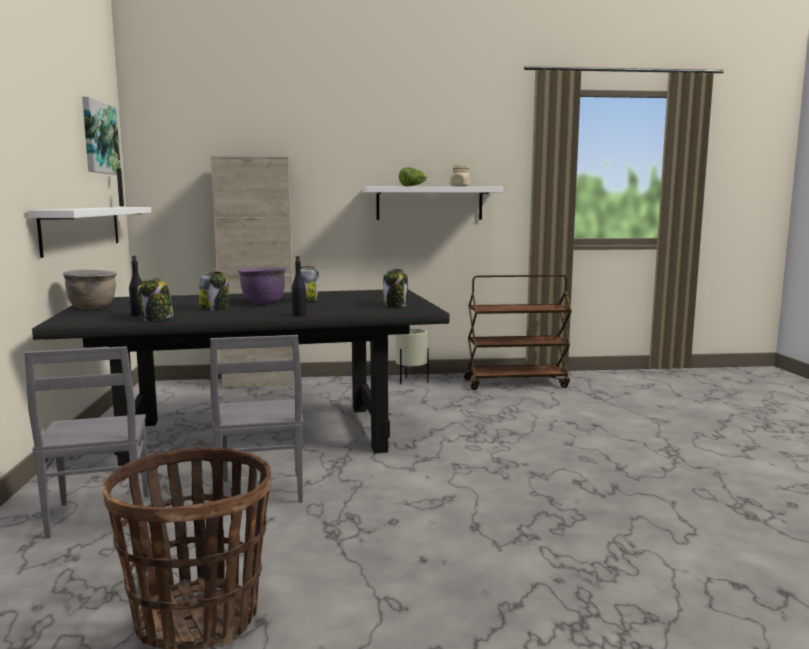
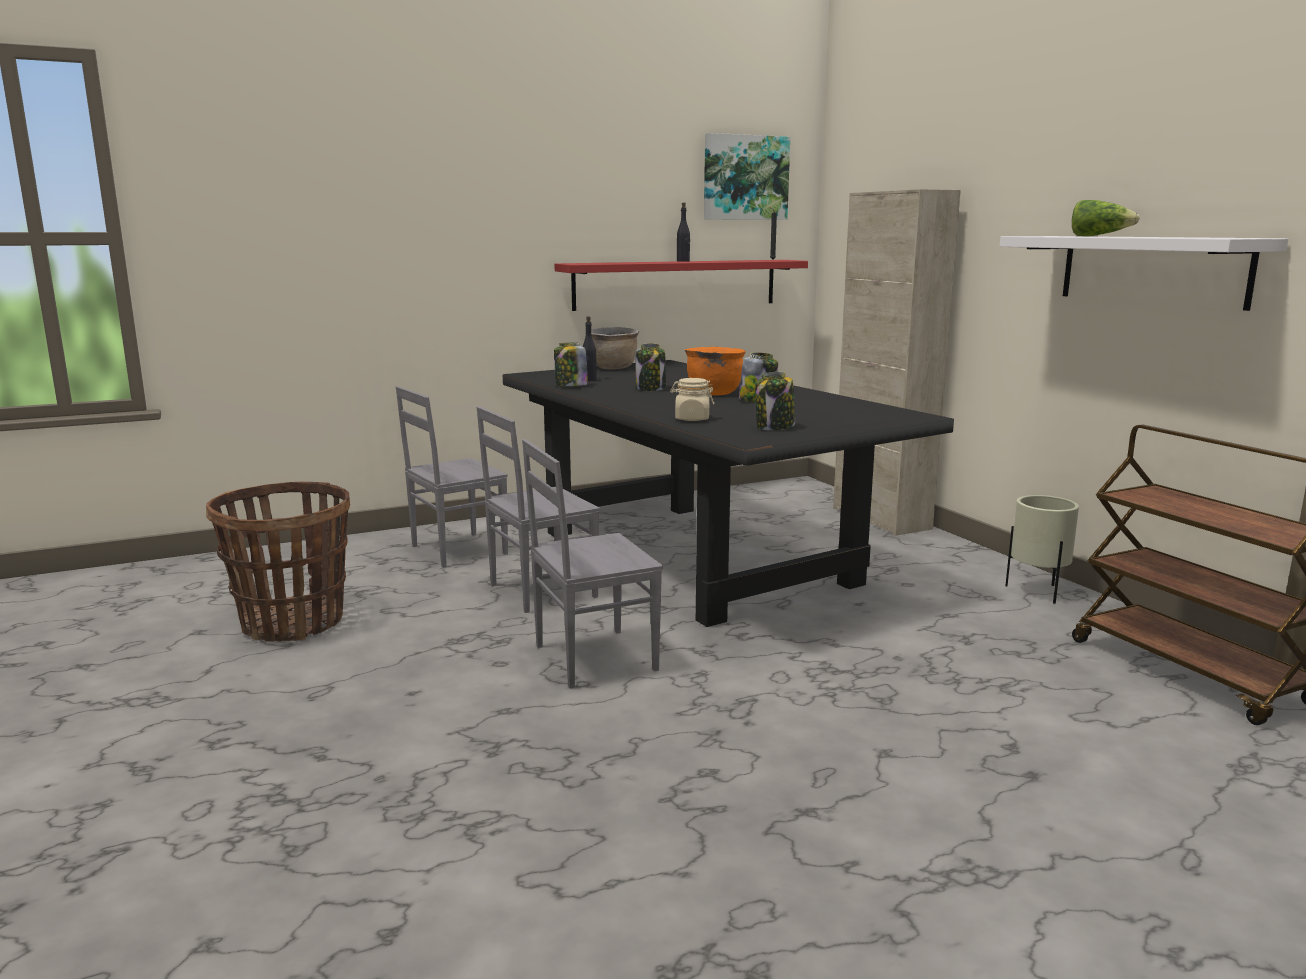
camera: 70 degrees right, 5 degrees up
(82, 228) = (676, 284): white shelf -> red shelf
(263, 303) = (714, 393): purple cooking pot -> orange cooking pot
(299, 315) = (645, 410): black bottle -> black bottle (683, 261)
(408, 490) = (592, 657): none -> grey chair
(460, 186) = (1182, 237): beige jar -> beige jar (692, 419)

